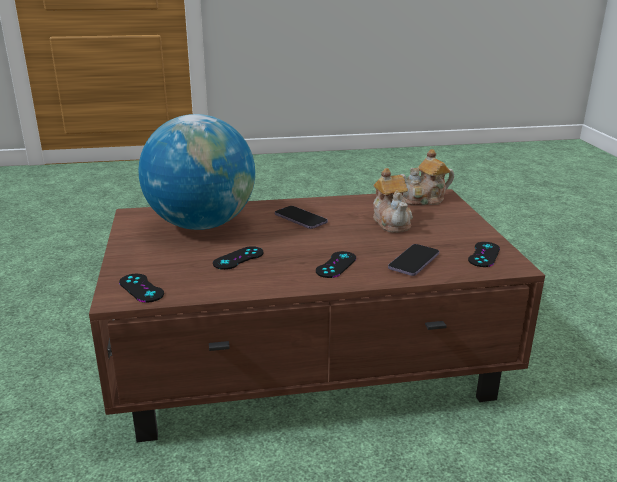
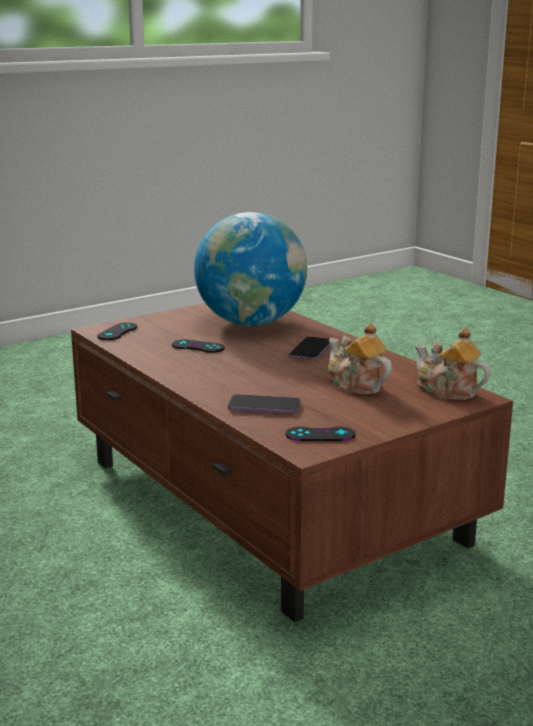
camera: 65 degrees right, 5 degrees down
(336, 265) = (222, 379): black game controller -> none
(391, 222) = (355, 385): teapot -> teapot turned 90 degrees clockwise

